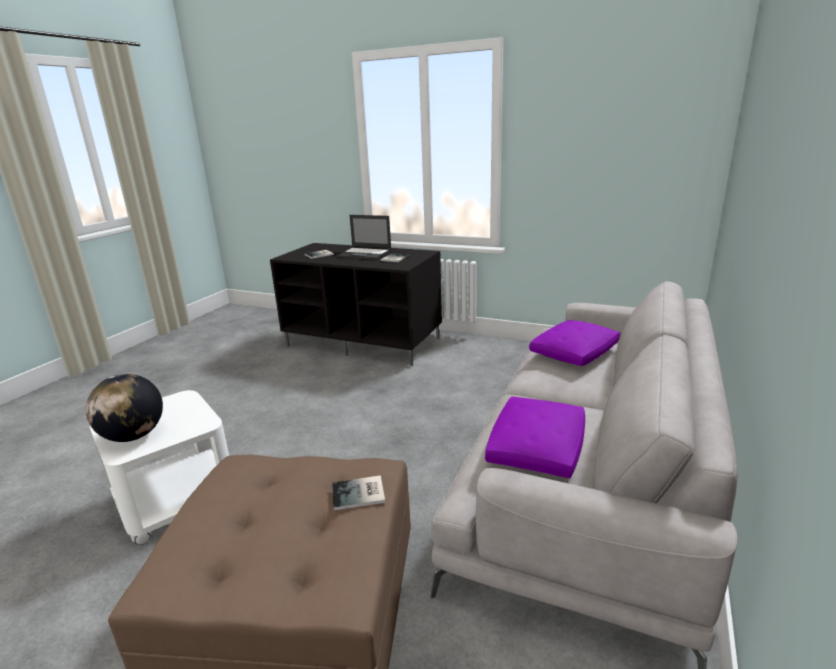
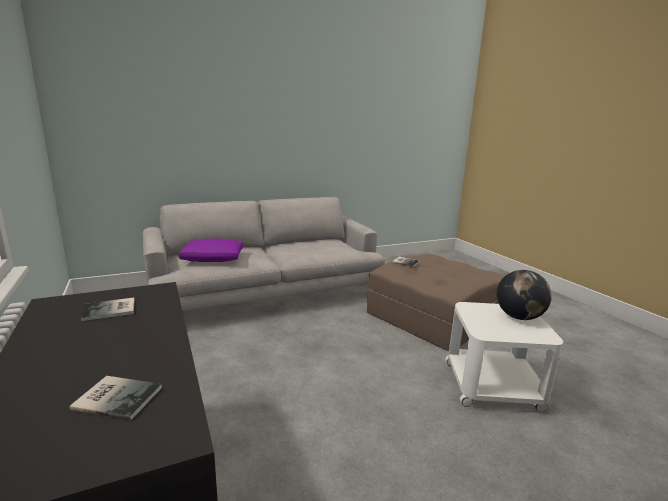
camera: 140 degrees left, 5 degrees down
(365, 254) = (85, 346): laptop -> none
(536, 449) = (325, 247): purple pillow -> none

